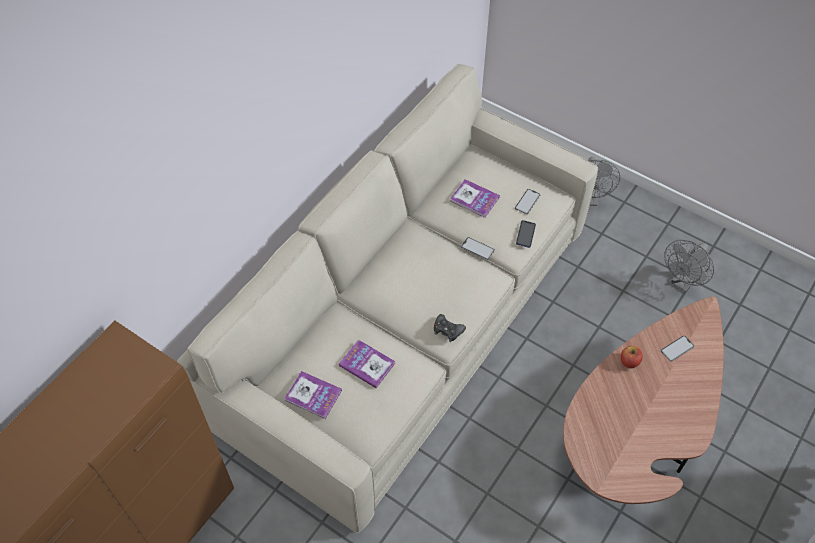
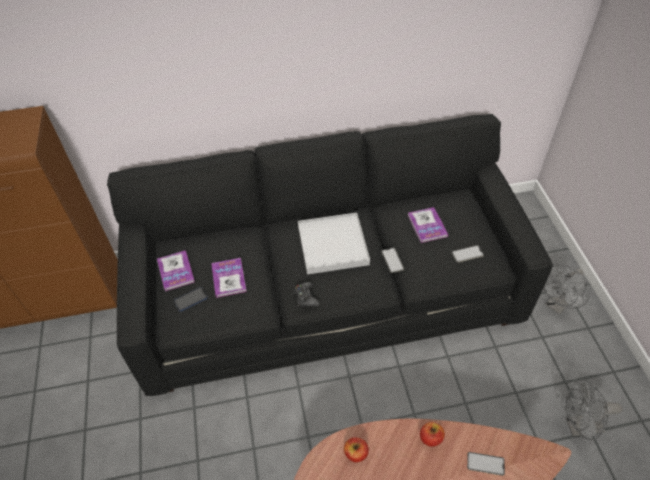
camera: 45 degrees right, 5 degrees down
(407, 323) = (327, 291): beige sofa -> black sofa
(420, 271) = (332, 245): none -> white tray
(525, 234) = (439, 275): phone -> phone (191, 299)
(594, 414) = (356, 453): none -> apple

